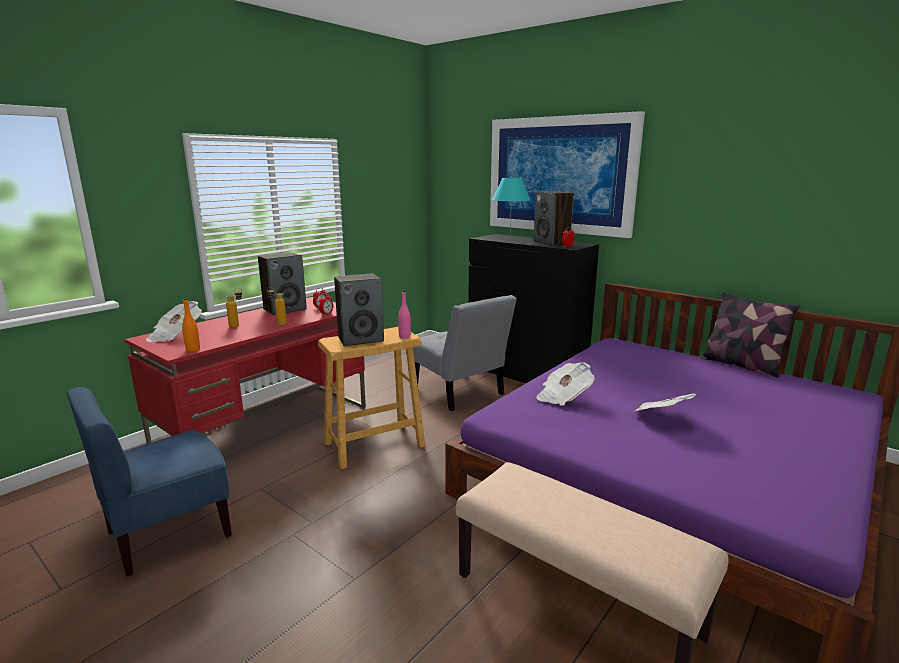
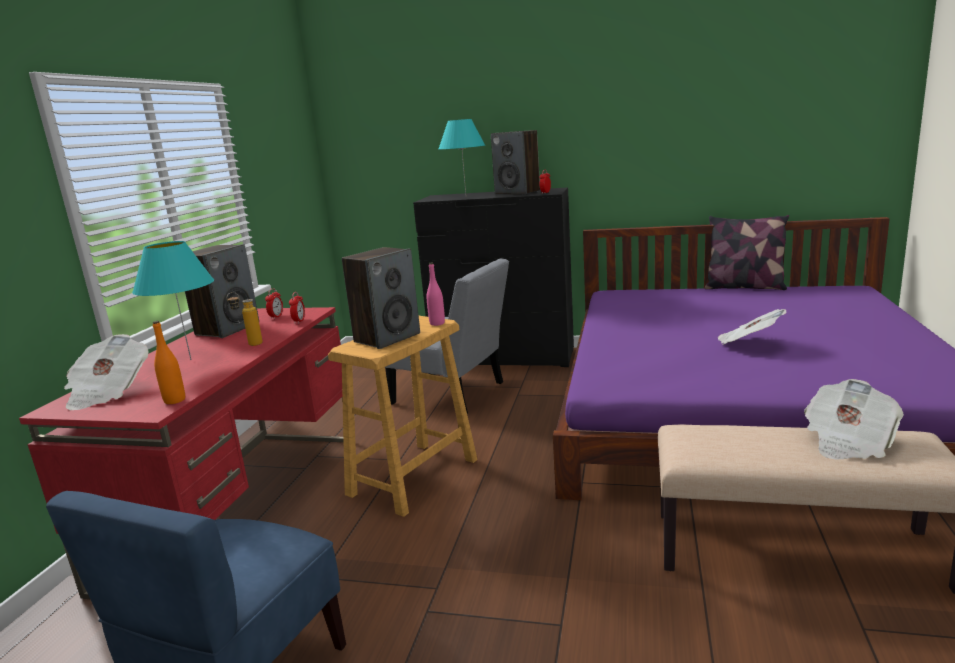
camera: 25 degrees left, 0 degrees up
(237, 325) = (190, 360): bottle -> turquoise table lamp
(559, 175) = (507, 113): picture -> none
(563, 397) = (641, 350): newspaper -> newspaper (847, 442)

